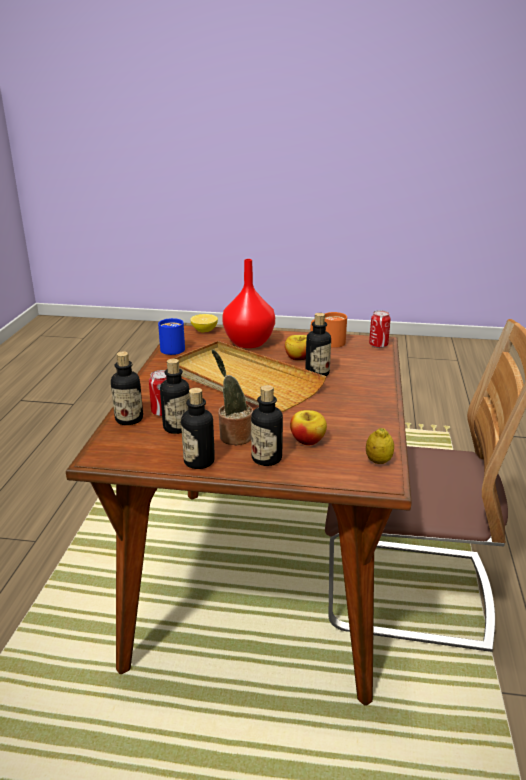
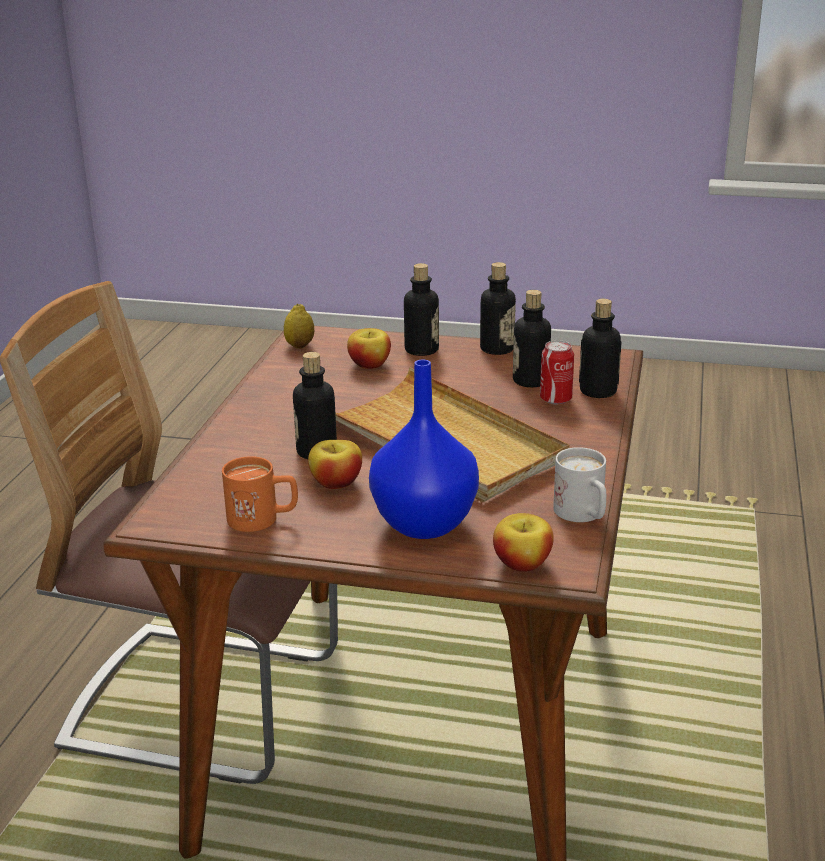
camera: 175 degrees left, 0 degrees up
(170, 347) = (583, 515): blue mug -> white mug
(204, 331) = (522, 563): lemon -> apple
(233, 436) = (458, 371): potted plant -> none
(247, 343) = (426, 523): red vase -> blue vase
(378, 345) = (166, 510): can -> none

